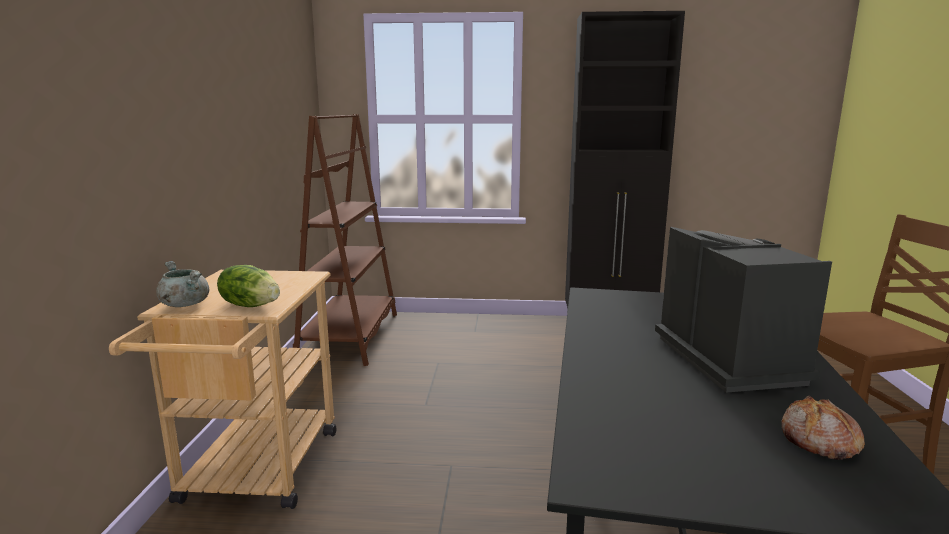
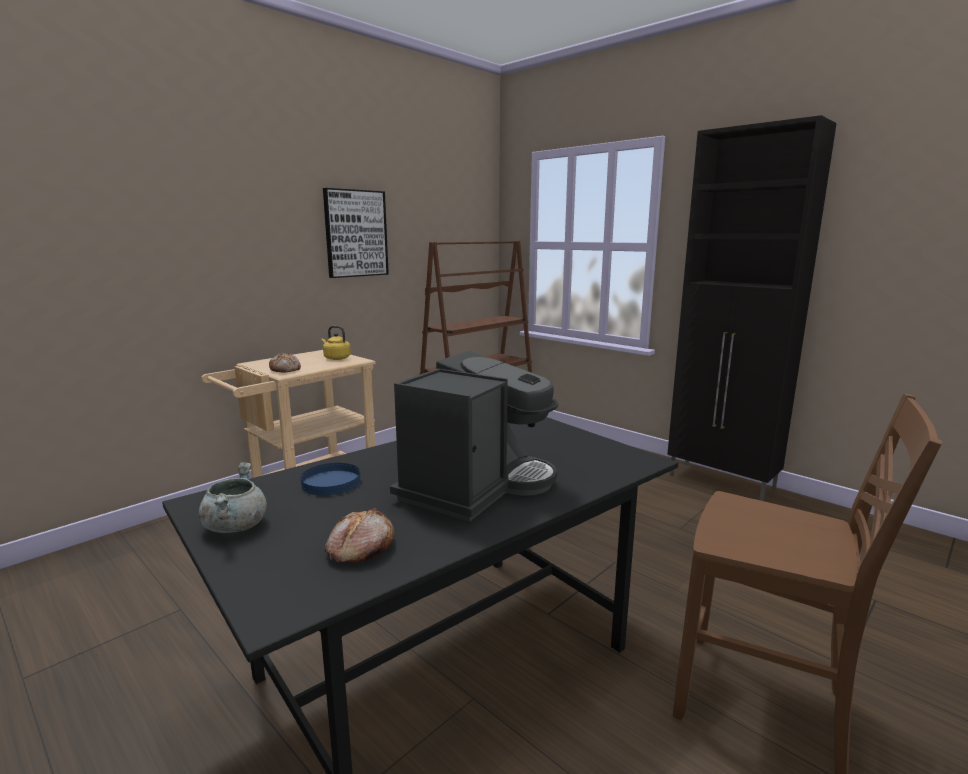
camera: 40 degrees right, 0 degrees up
(184, 304) = (261, 362): grey cooking pot -> grey cooking pot (235, 526)
(224, 105) = (355, 233): none -> picture
(251, 305) = (285, 370): lettuce -> bread
(273, 278) = (336, 358): none -> yellow kettle
(634, 402) = (331, 482): none -> blue plate

